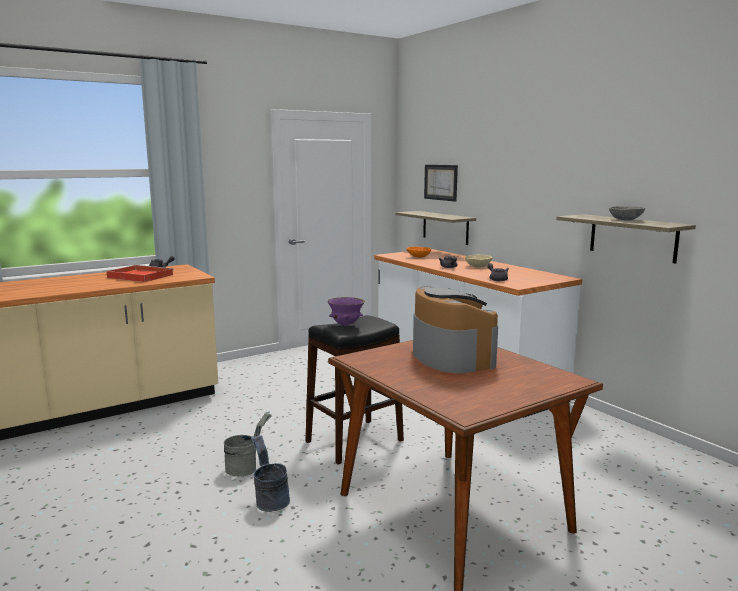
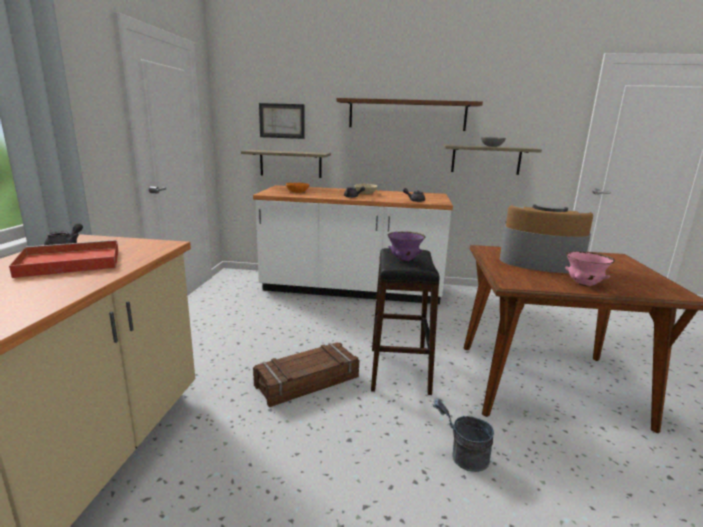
camera: 50 degrees left, 5 degrees up
(246, 467) = (383, 445): grey bucket -> none
(283, 418) = (307, 381): none -> crate
(409, 378) = (584, 284): none -> pink bowl
(545, 176) = (407, 115): none -> brown shelf

